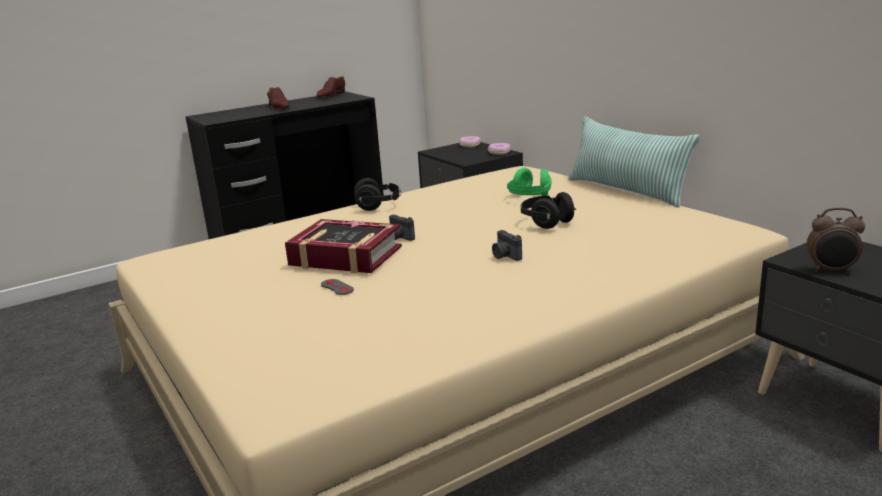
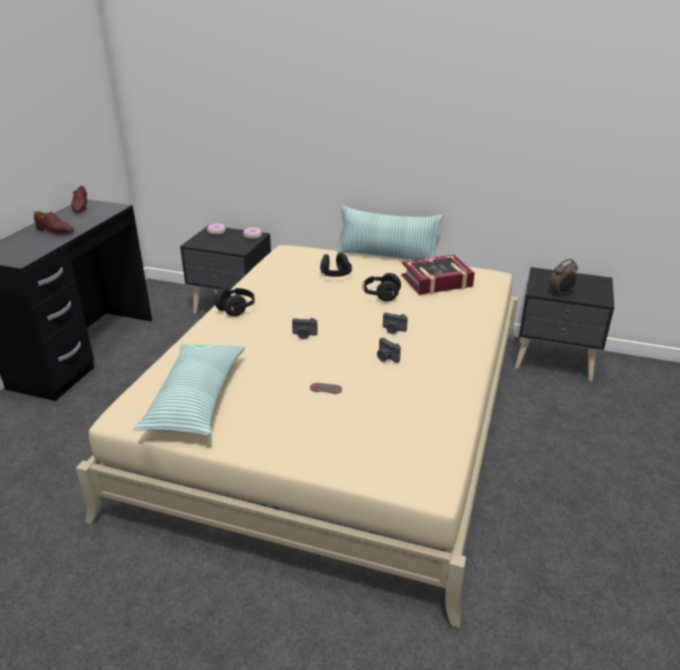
camera: 40 degrees left, 10 degrees up
(219, 263) = (196, 399): none -> pillow
(345, 256) = (292, 362): book -> book (436, 281)
(450, 279) = (386, 358): none -> camera
(530, 197) = (335, 276): green headphones -> black headphones

